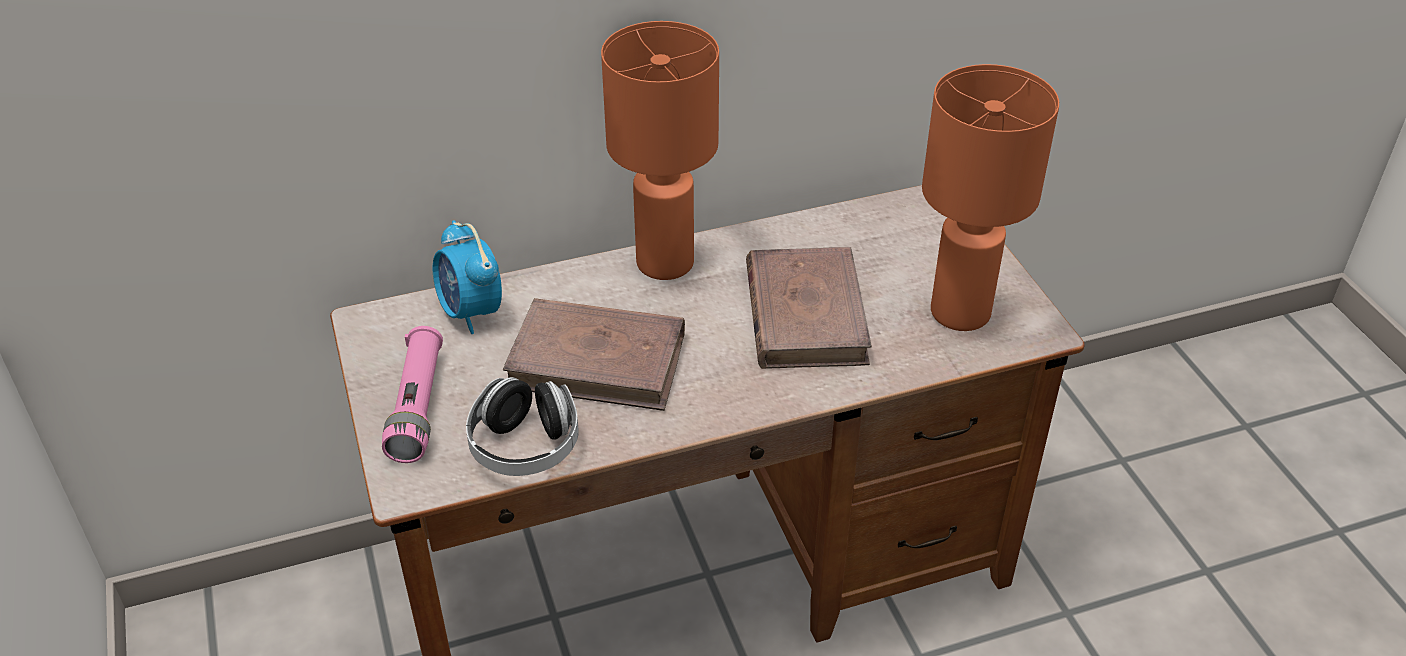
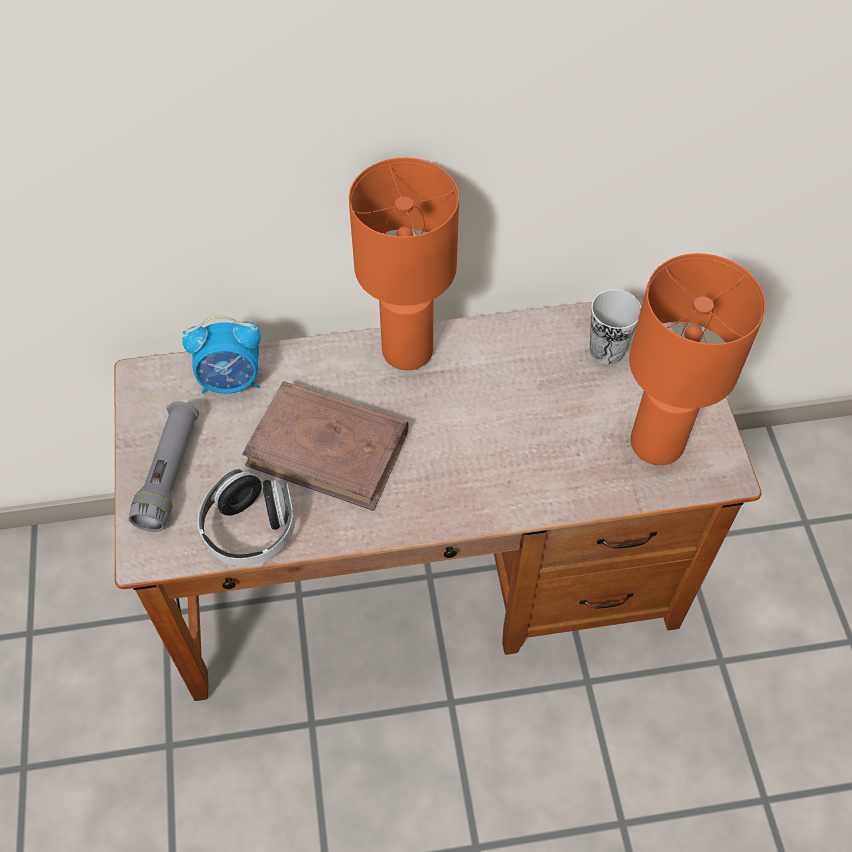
camera: 10 degrees right, 15 degrees up
(417, 407) = (169, 474): pink flashlight -> grey flashlight
(471, 312) = (231, 381): alarm clock -> alarm clock turned 75 degrees counterclockwise
(805, 314) = (518, 425): brown book -> none
(883, 238) = (607, 350): none -> cup

